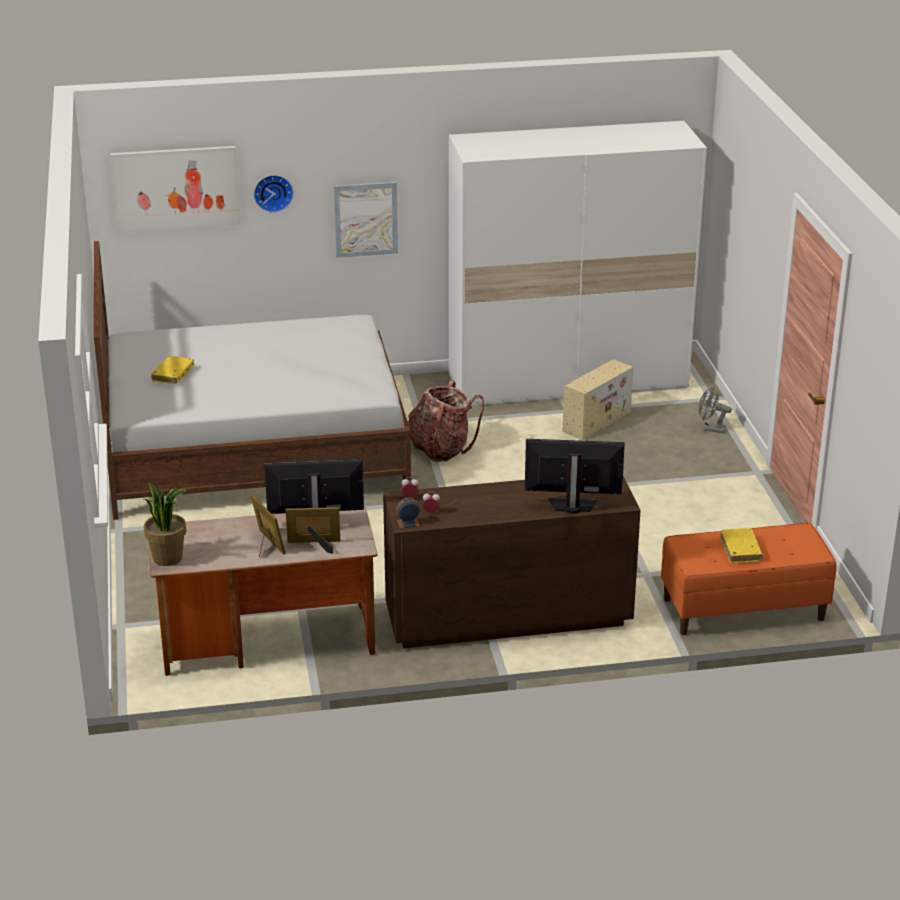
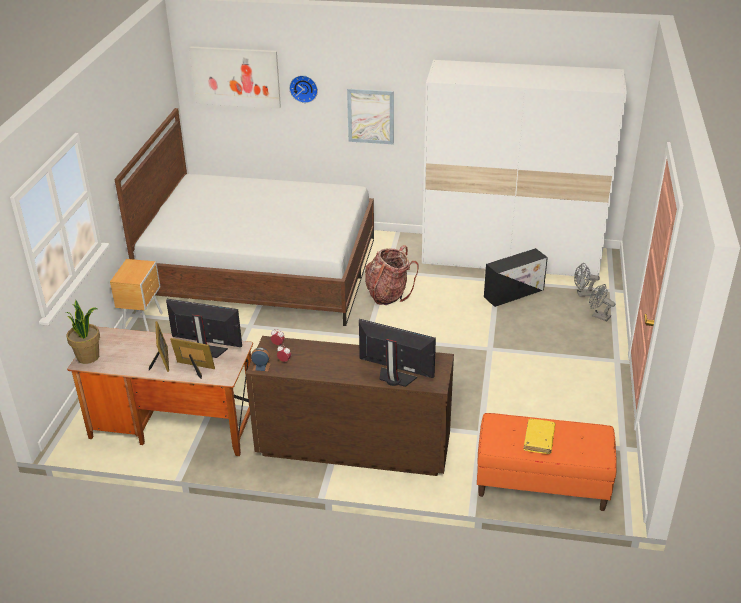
camera: 20 degrees right, 5 degrees up
(136, 536) = (144, 322): none -> brown nightstand
(173, 374) = (201, 211): yellow book -> none
(597, 421) = (514, 293): beige storage box -> black storage box
(679, 408) = (582, 294): none -> grey fan

